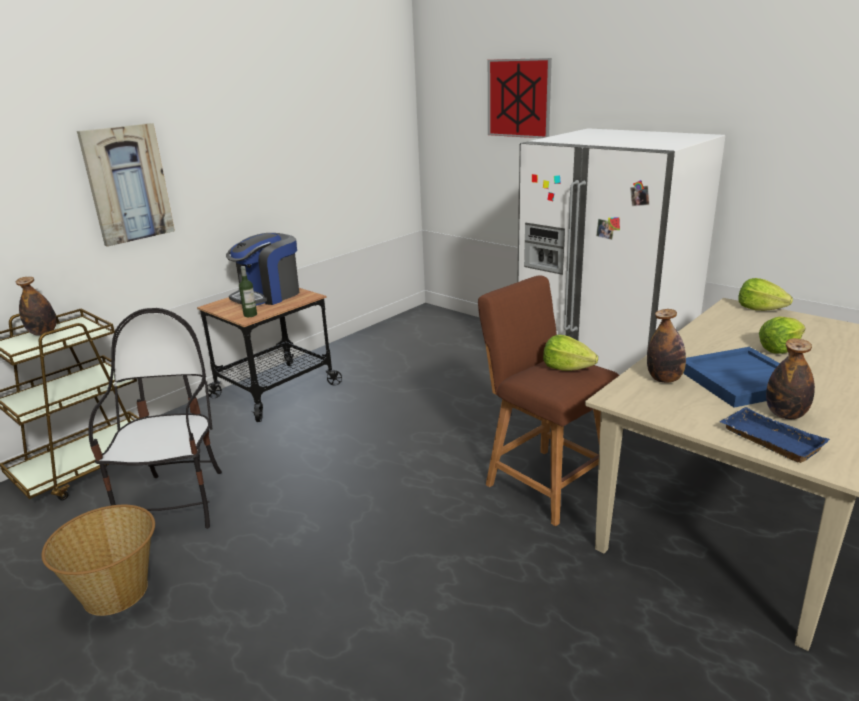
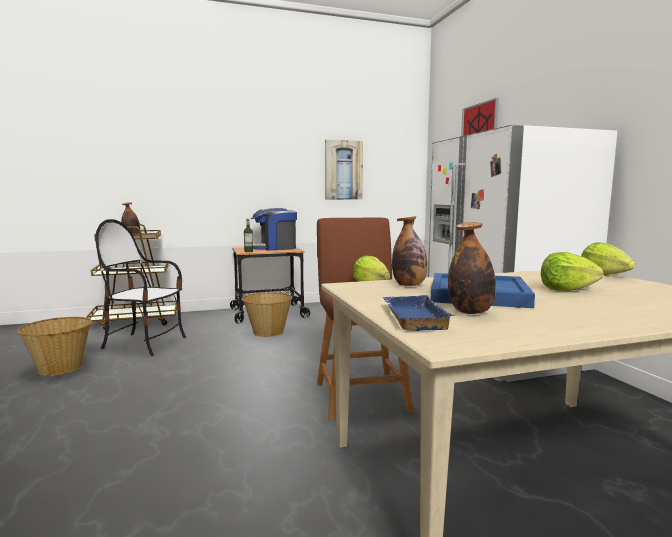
camera: 30 degrees right, 15 degrees down
(127, 184) = (204, 166): picture -> picture (343, 170)
(176, 502) = (145, 343): chair -> chair turned 105 degrees counterclockwise
(322, 424) = (268, 332): none -> basket

